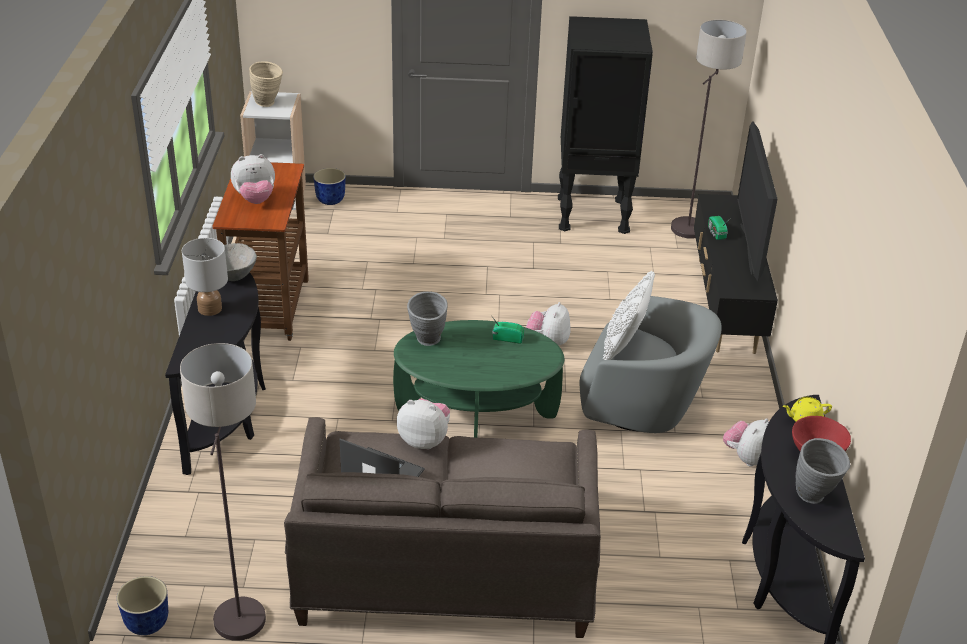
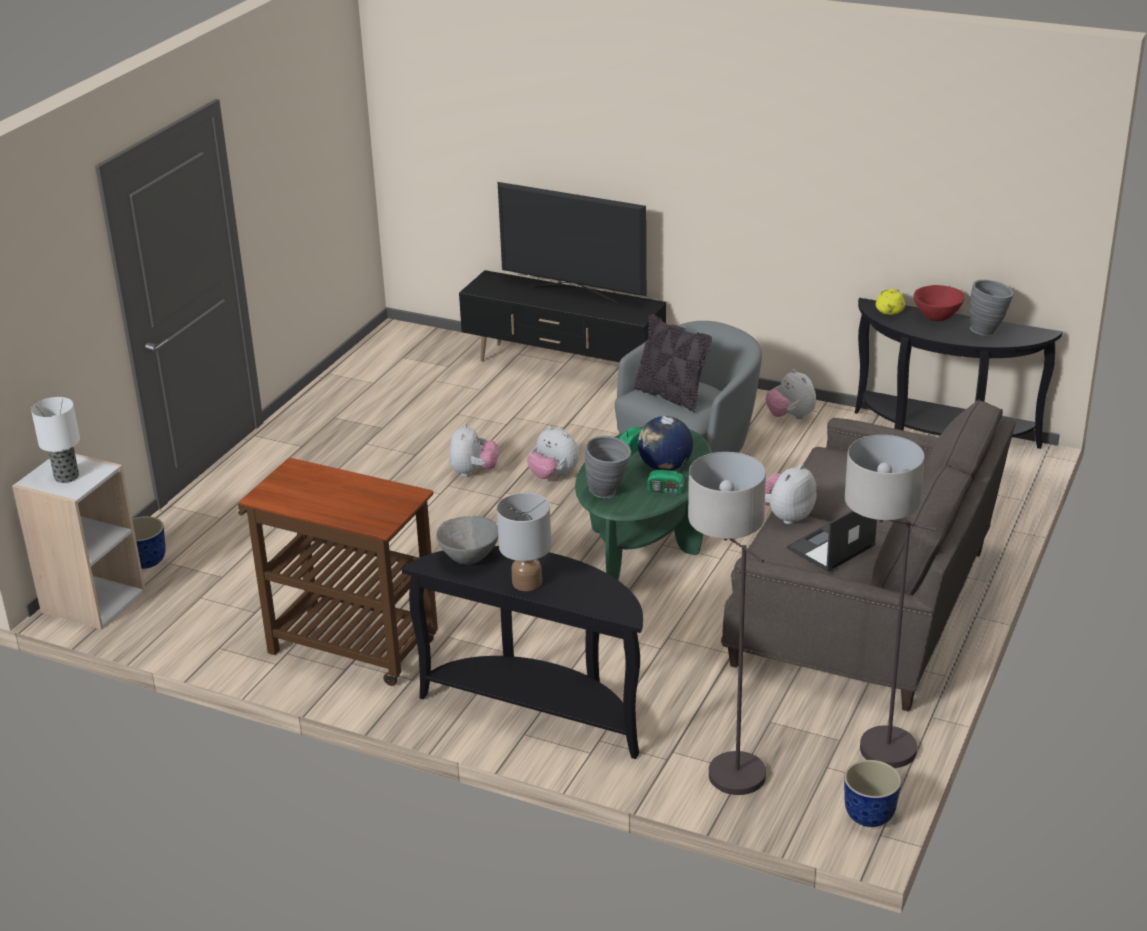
camera: 65 degrees left, 5 degrees down
(255, 199) = (348, 500): plush toy -> plush toy (473, 472)
(268, 104) = (66, 476): beige vase -> table lamp
(486, 362) = (665, 467): none -> globe
(594, 214) = (345, 396): black cabinet -> none
(624, 345) = (671, 396): white pillow -> black pillow
(692, 224) = (414, 348): grey floor lamp -> grey floor lamp (725, 766)
(716, 233) = (537, 301): radio -> radio (666, 490)

